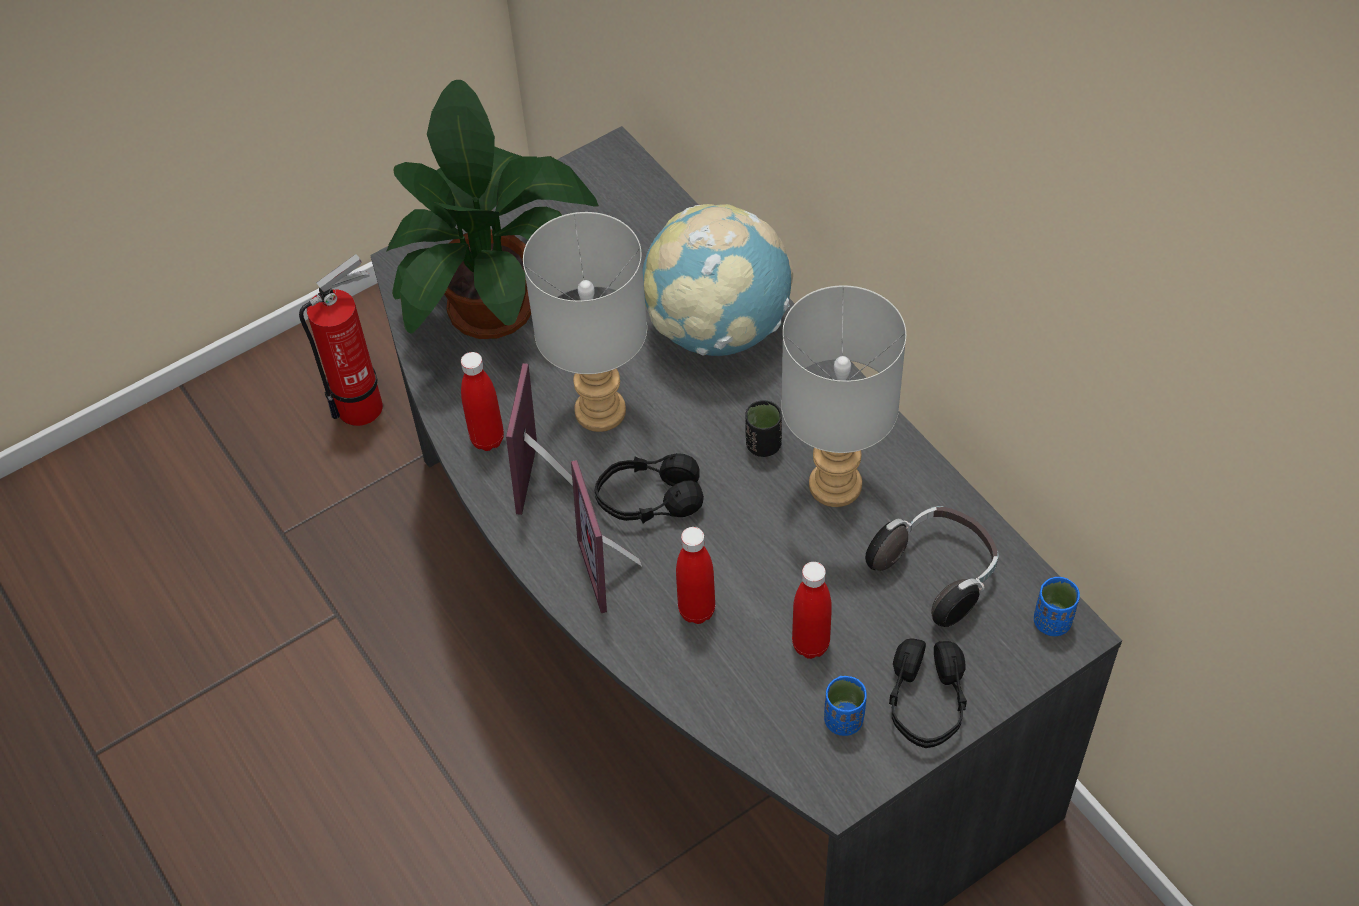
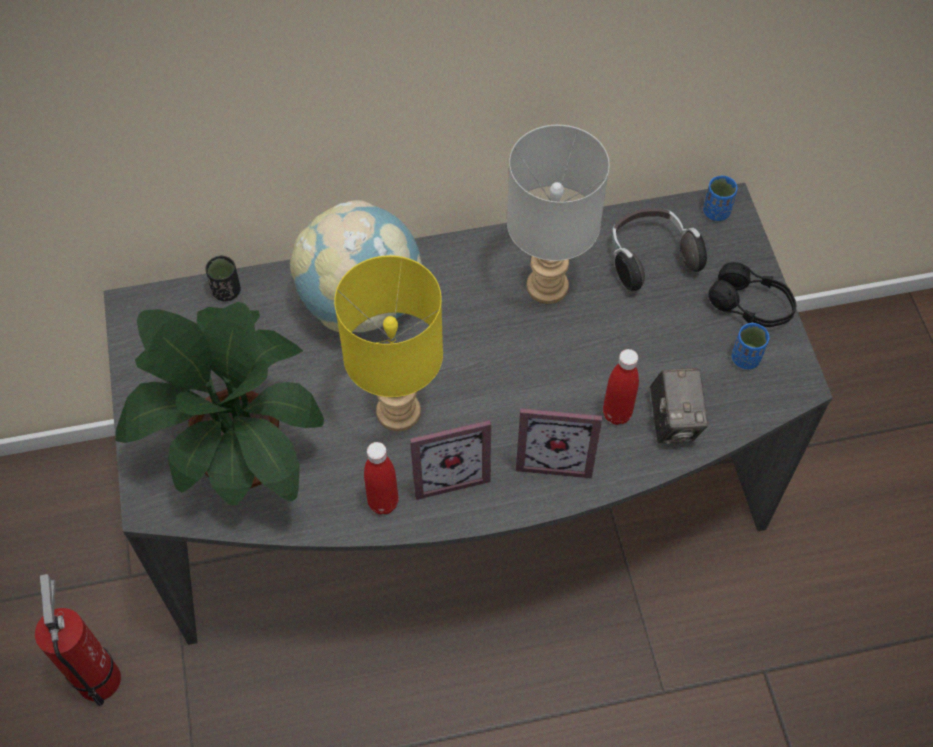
camera: 70 degrees left, 5 degrees up
(549, 480) = (447, 471): picture frame -> picture frame turned 45 degrees counterclockwise
(601, 409) = (397, 410): grey table lamp -> yellow table lamp
(649, 500) = (502, 408): black headphones -> none
(715, 671) = (673, 421): none -> camera
(763, 445) = (488, 316): black cup -> black cup (227, 291)
(810, 645) = (676, 354): red bottle -> none

